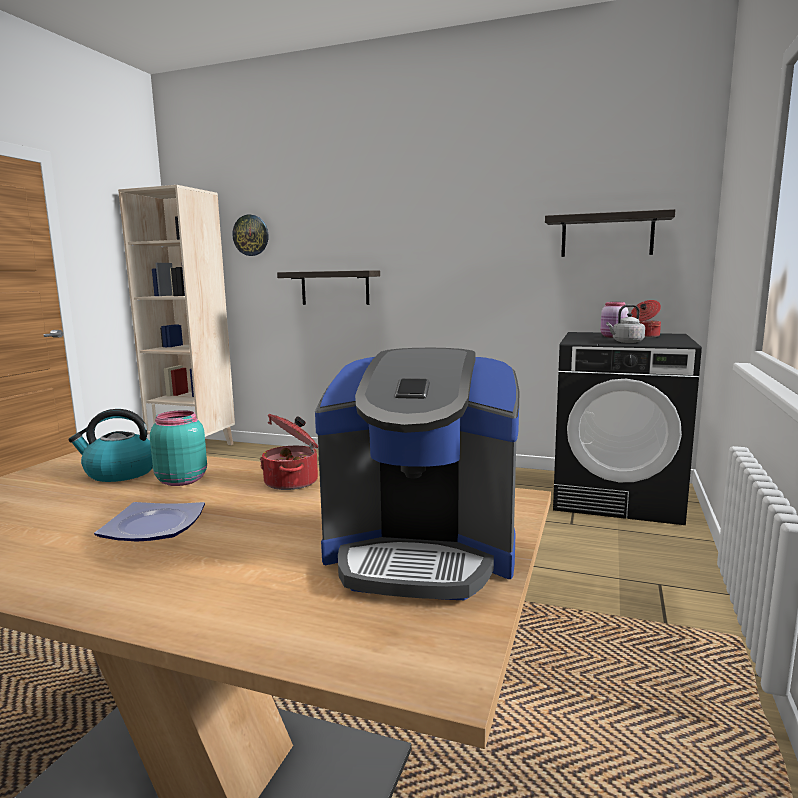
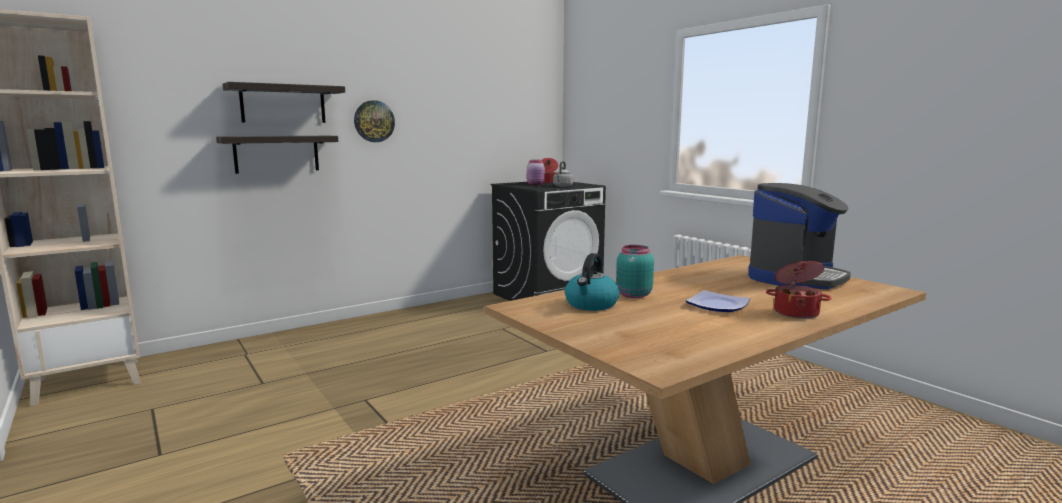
camera: 55 degrees left, 0 degrees up
(251, 235) = (149, 89): wall clock -> wall clock (374, 121)
(293, 481) = (671, 279): cooking pot -> cooking pot (796, 312)
(607, 235) = (507, 112): shelf -> shelf (283, 104)

